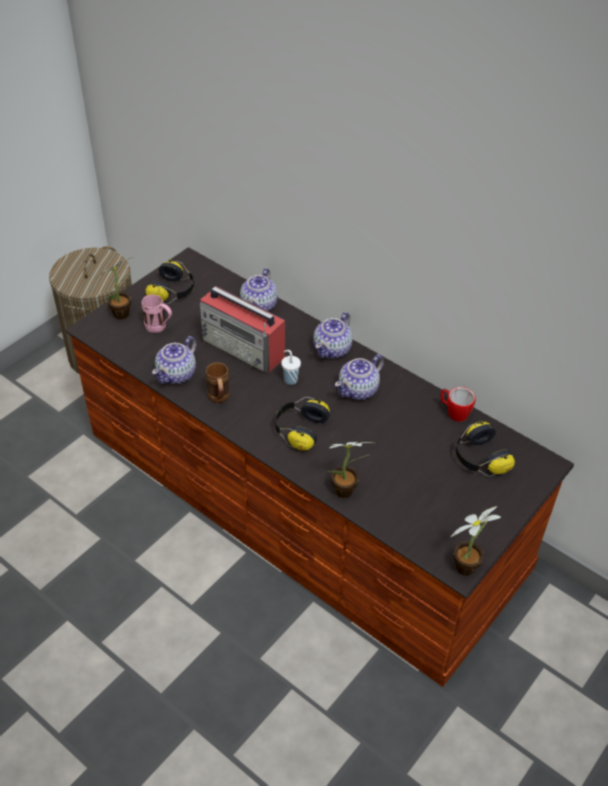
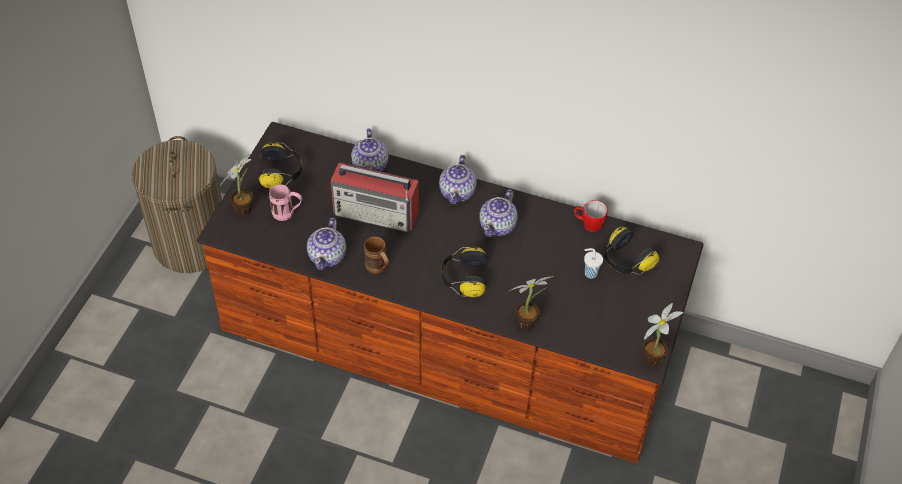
camera: 20 degrees left, 5 degrees up
(290, 379) = (433, 232): white cup -> white cup (590, 273)

